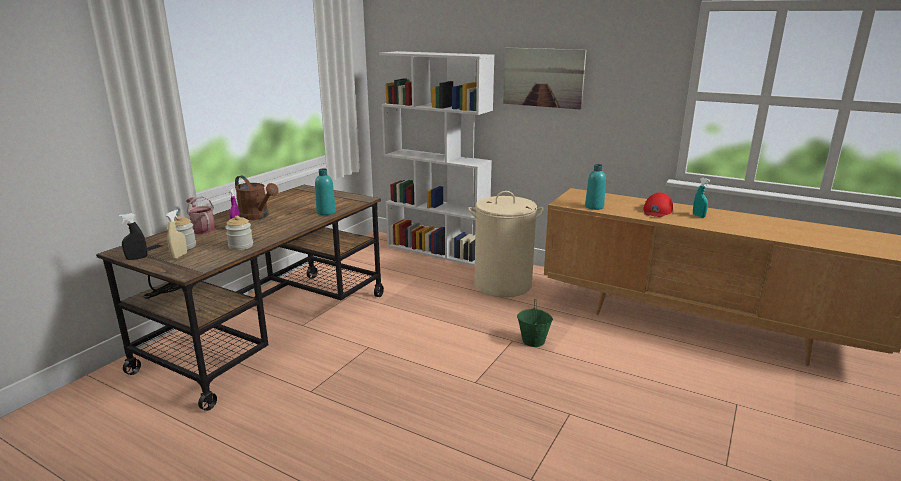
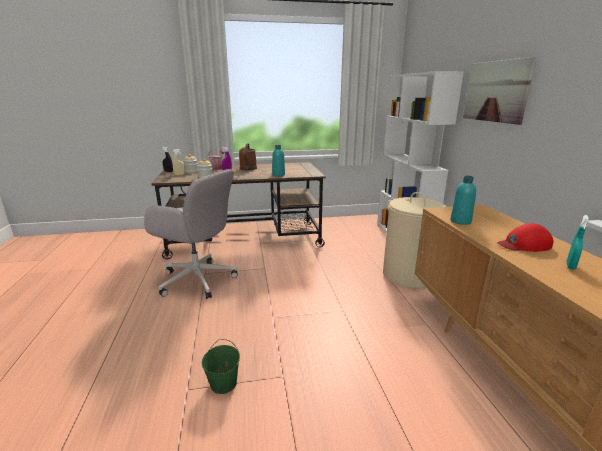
camera: 50 degrees right, 0 degrees up
(321, 403) = (198, 280): none -> grey office chair
(533, 341) = (355, 318): green bucket -> green bucket (223, 383)

